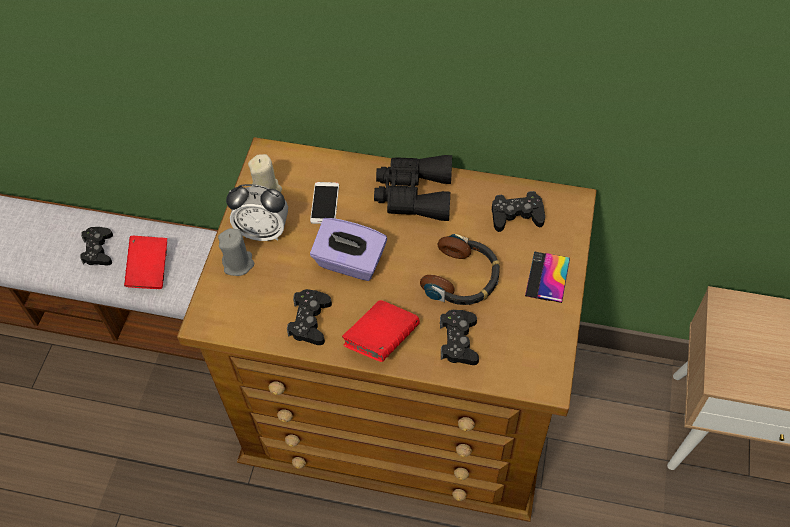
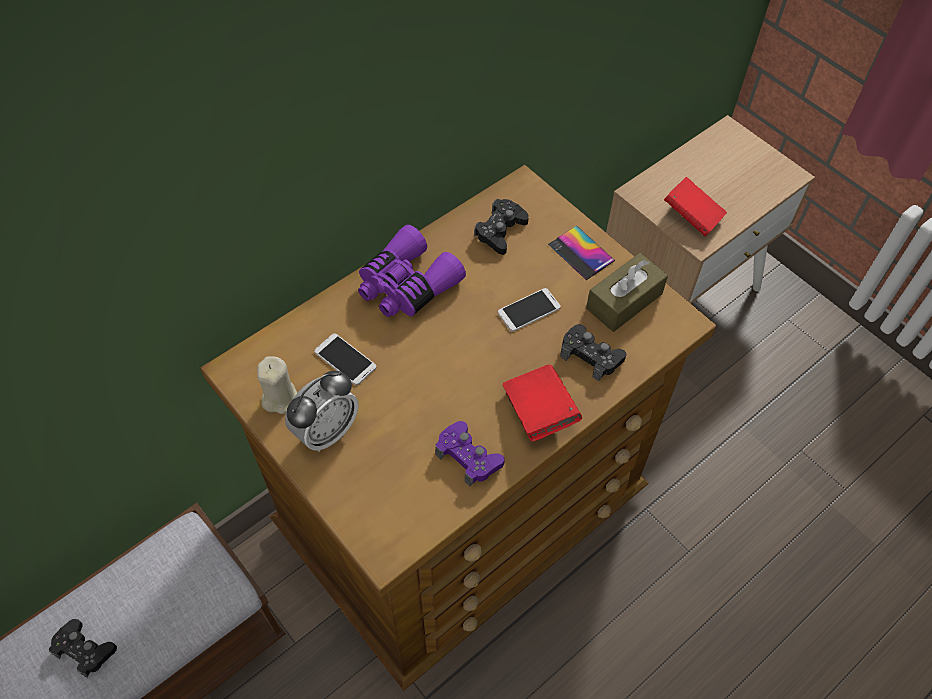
camera: 55 degrees left, 0 degrees up
(149, 270) = (165, 611): red book -> red book (691, 217)
(238, 264) = (344, 477): grey candle -> none
(310, 321) = (468, 457): black game controller -> purple game controller
(350, 262) = (432, 383): purple tissue box -> none
(414, 194) = (406, 285): black binoculars -> purple binoculars
(462, 278) = (529, 310): headphones -> phone
(529, 332) = (624, 301): none -> brown tissue box

